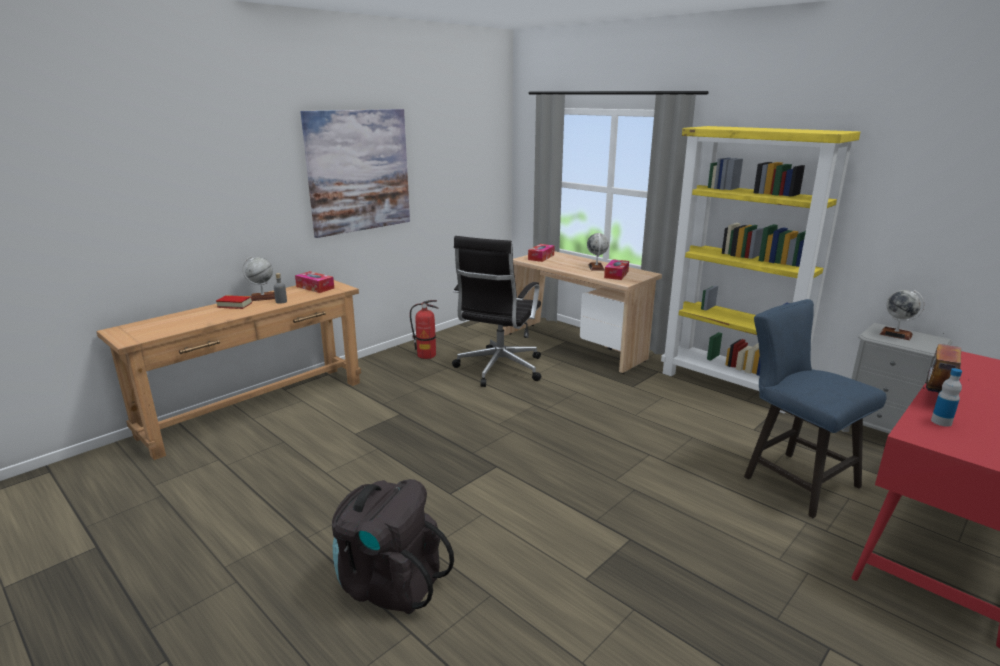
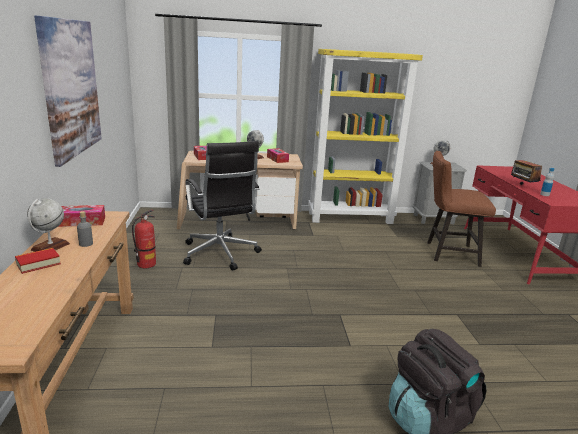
camera: 50 degrees left, 0 degrees up
(793, 479) = (447, 253): blue chair -> brown chair

